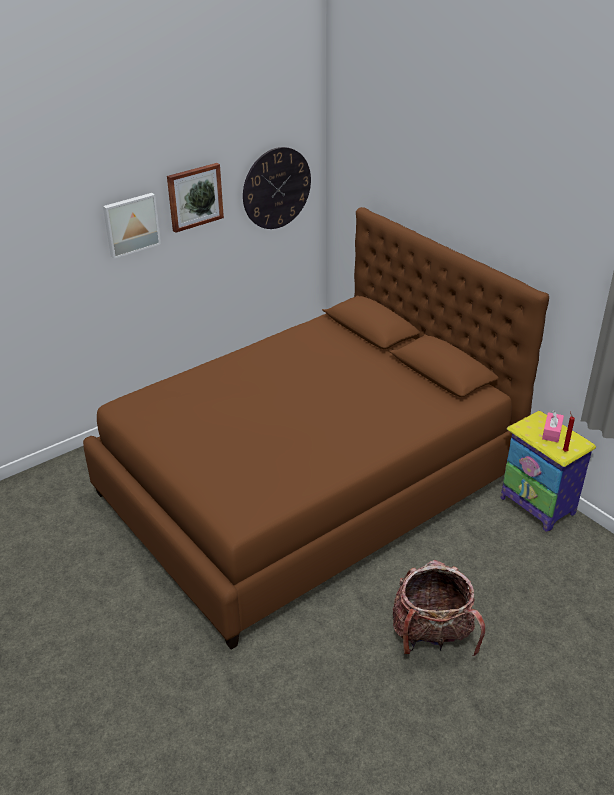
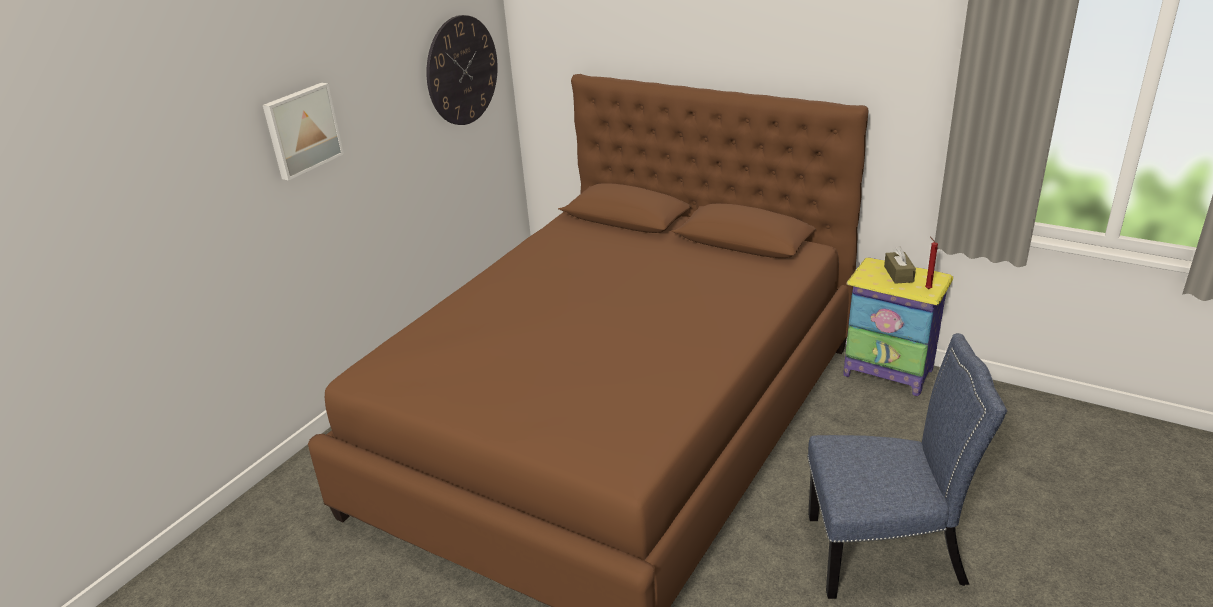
camera: 20 degrees left, 5 degrees down
(194, 196) = (373, 86): picture -> none
(432, 637) = (881, 553): backpack -> blue chair
(552, 432) = (898, 274): pink tissue box -> brown tissue box

